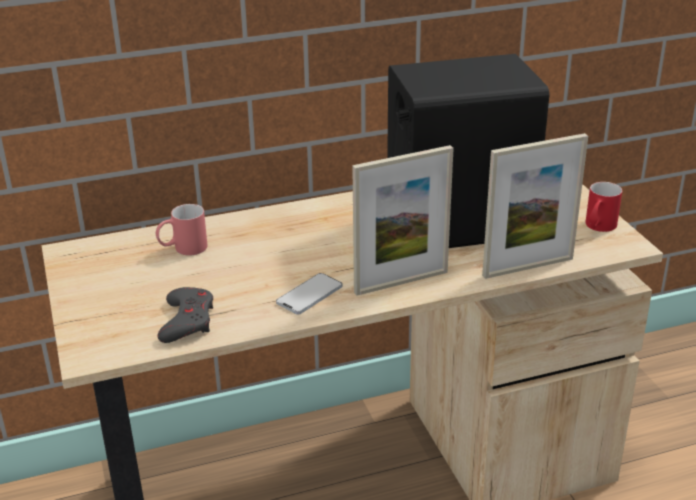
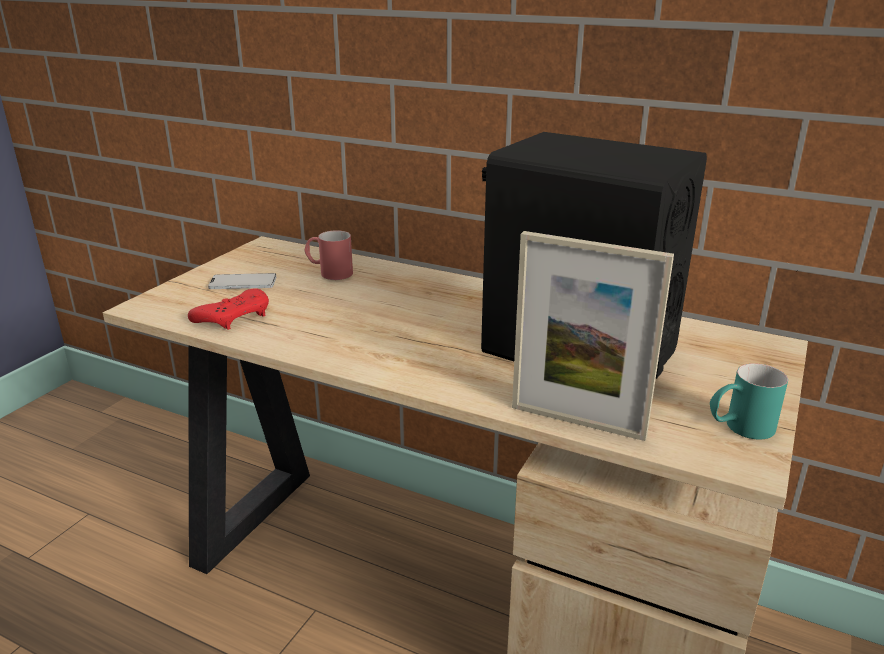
camera: 45 degrees right, 5 degrees down
(187, 320) = (234, 316): grey game controller -> red game controller
(309, 295) = (342, 342): phone -> phone (243, 283)
(401, 282) = (430, 370): picture frame -> none
(598, 228) = (739, 428): red mug -> turquoise mug

